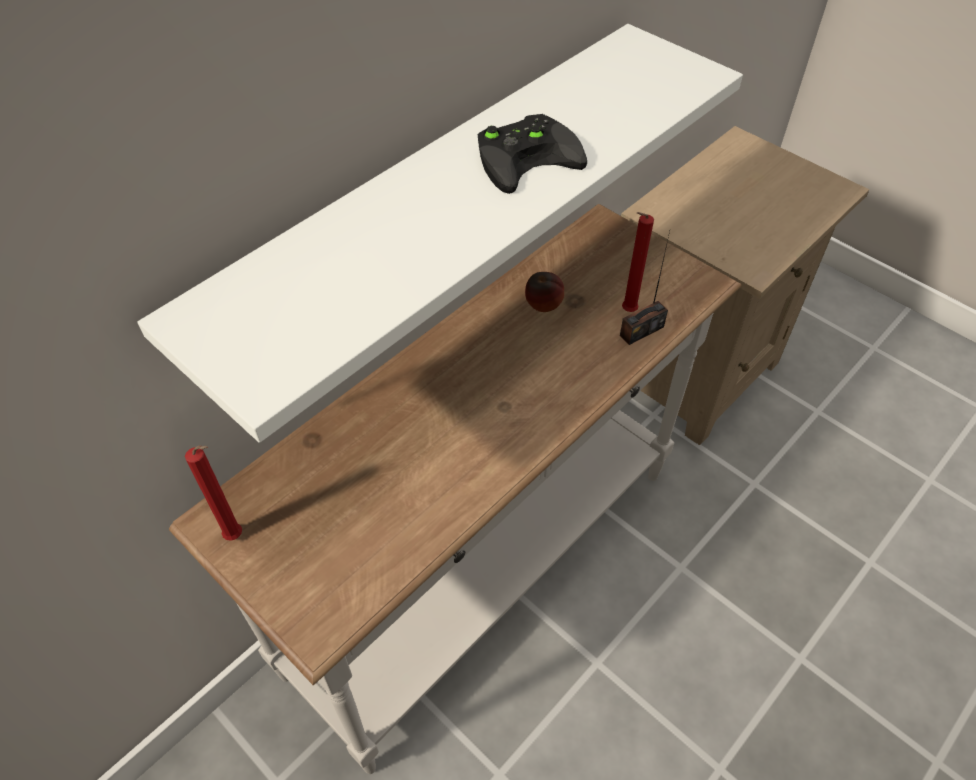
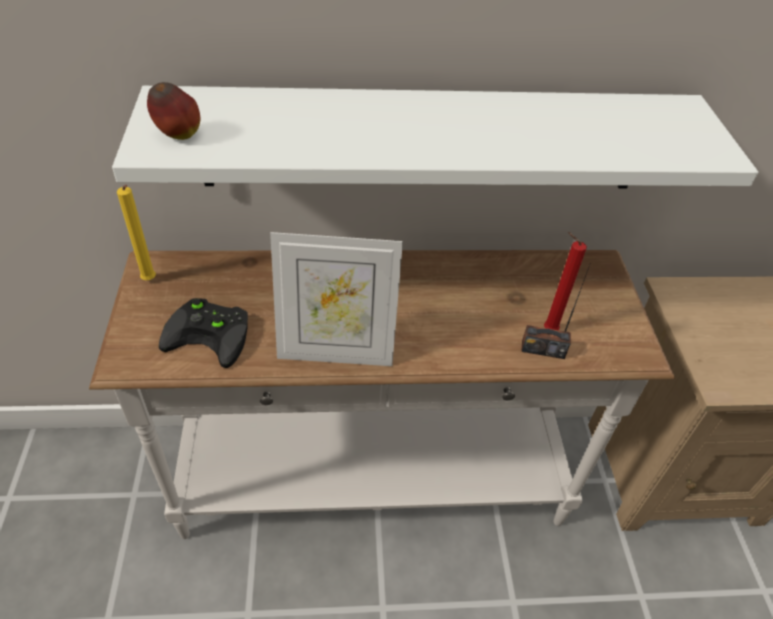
camera: 40 degrees right, 5 degrees down
(237, 536) = (150, 281): red candle -> yellow candle
(495, 461) = (335, 353): none -> picture frame
(528, 156) = (490, 130): black game controller -> black game controller (212, 334)
(543, 308) = (487, 287): apple -> apple (178, 136)

